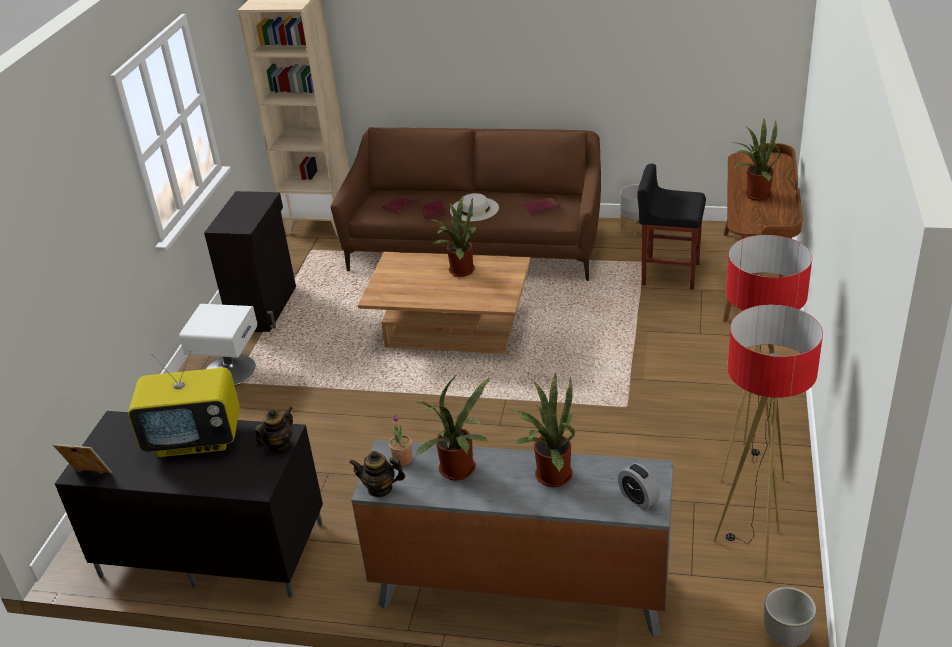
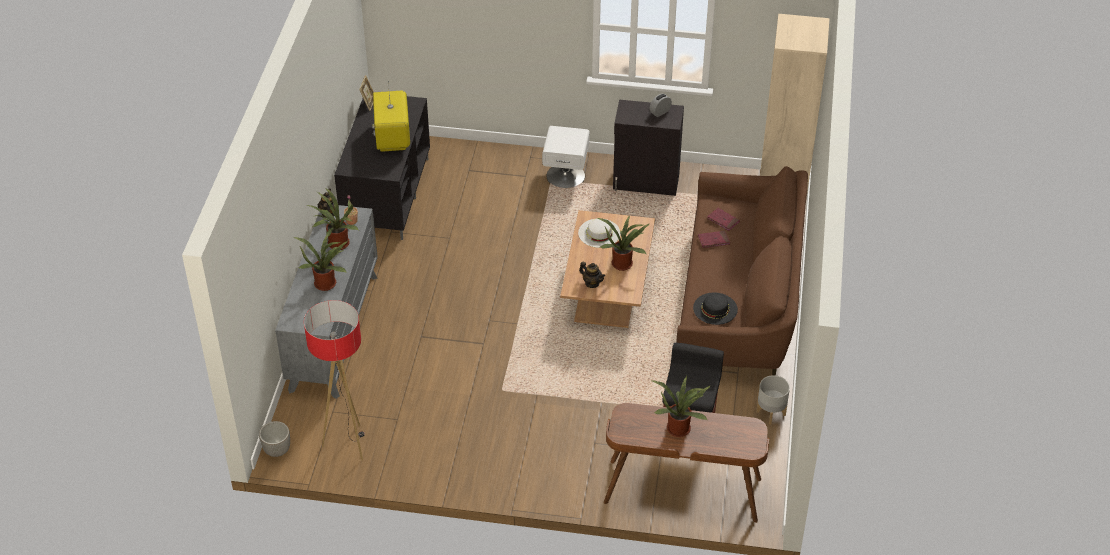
camera: 85 degrees right, 10 degrees up
(279, 445) = (381, 172): teapot -> teapot (592, 283)
(474, 209) = (715, 266): white hat -> white hat (599, 233)
(541, 208) = (715, 308): red book -> black hat
(638, 499) = (299, 318): alarm clock -> alarm clock (660, 112)
(749, 468) = (426, 453): floor lamp -> none

